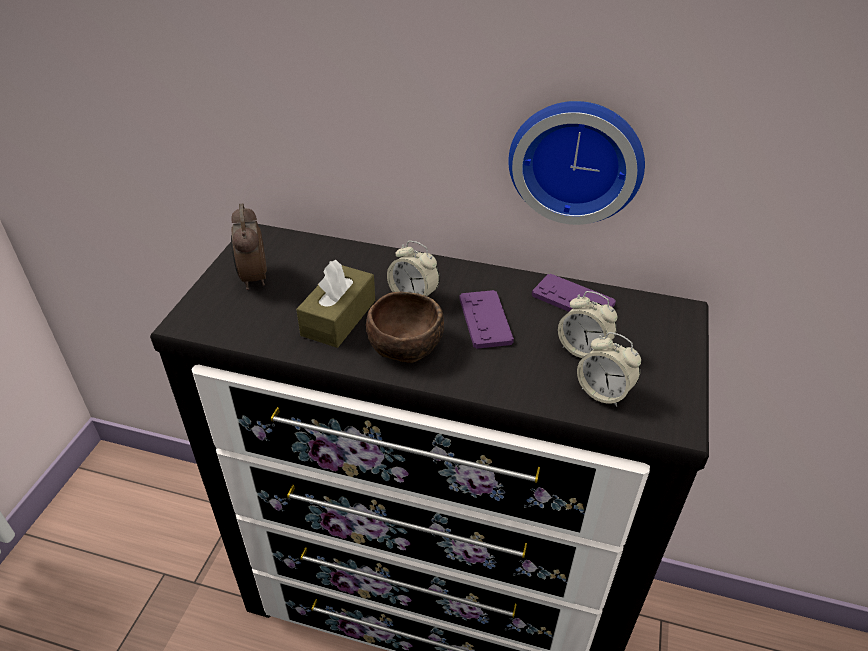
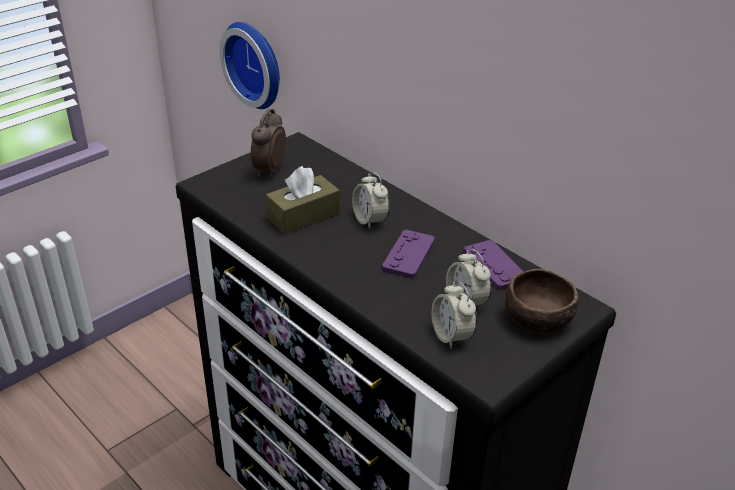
camera: 30 degrees right, 5 degrees down
(407, 344) = (335, 249): brown bowl -> brown bowl (539, 318)
(576, 159) = (523, 142): wall clock -> wall clock (256, 64)

